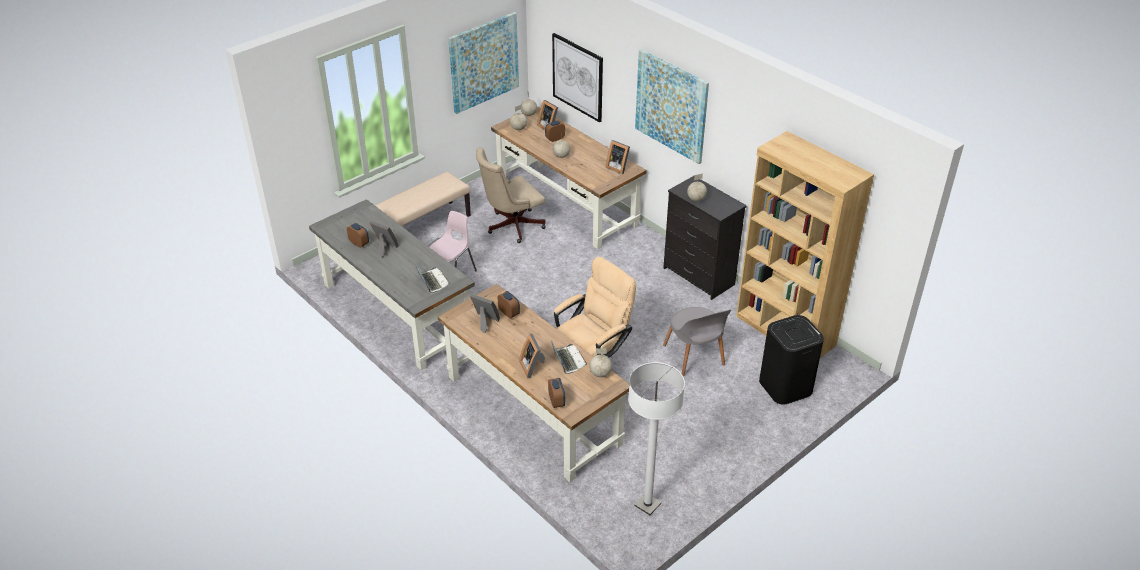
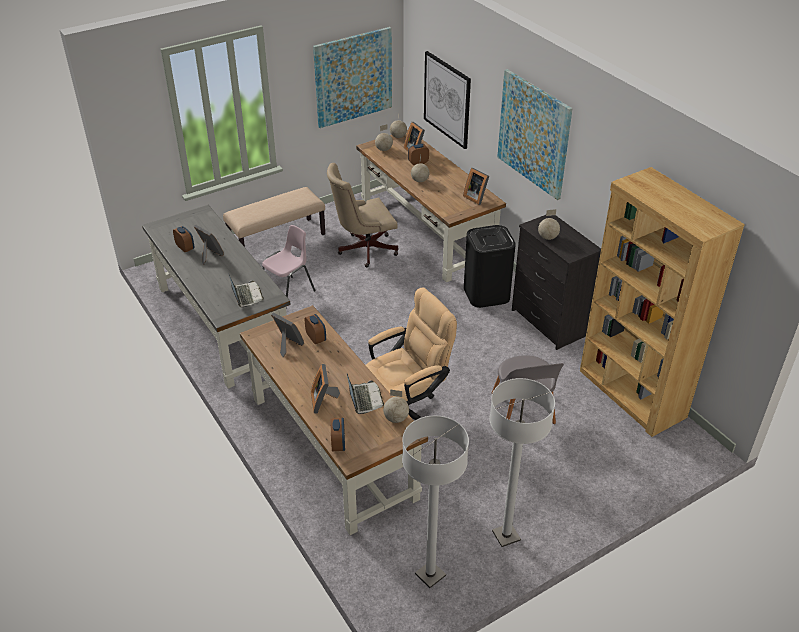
camera: 10 degrees right, 0 degrees up
(704, 464) = (506, 536): none -> white floor lamp
(785, 386) = (619, 457): black trash can -> black trash can (486, 293)

